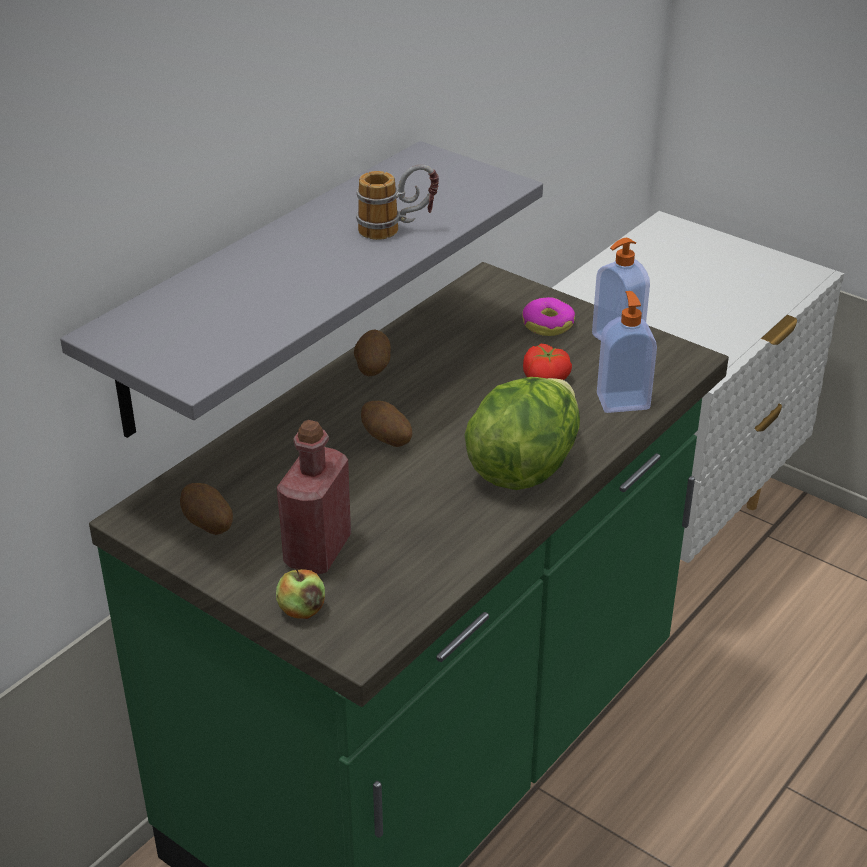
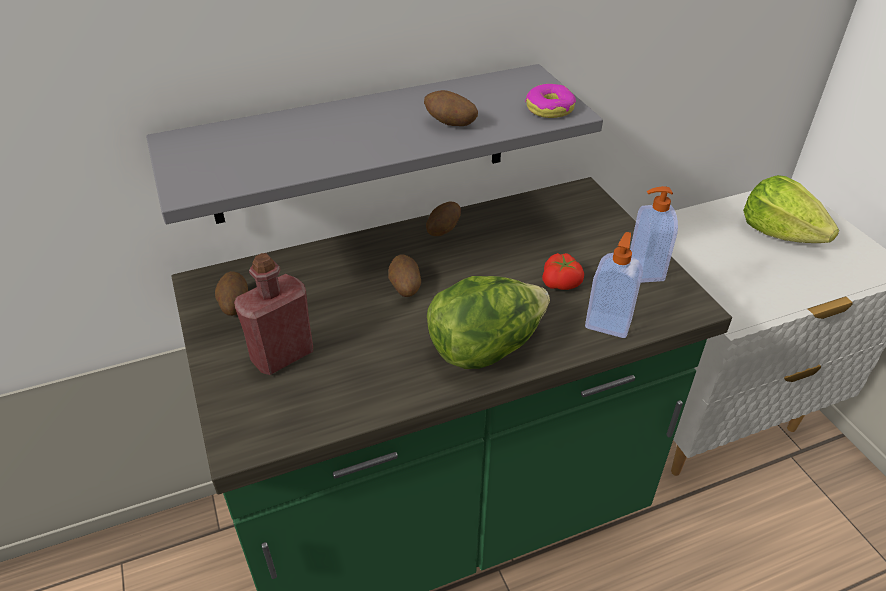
camera: 30 degrees right, 5 degrees up
(301, 610) = (230, 397): apple -> none
(397, 229) = (450, 124): mug -> potato
(548, 324) = (599, 240): donut -> donut (549, 108)
(685, 271) = (779, 233): none -> lettuce

